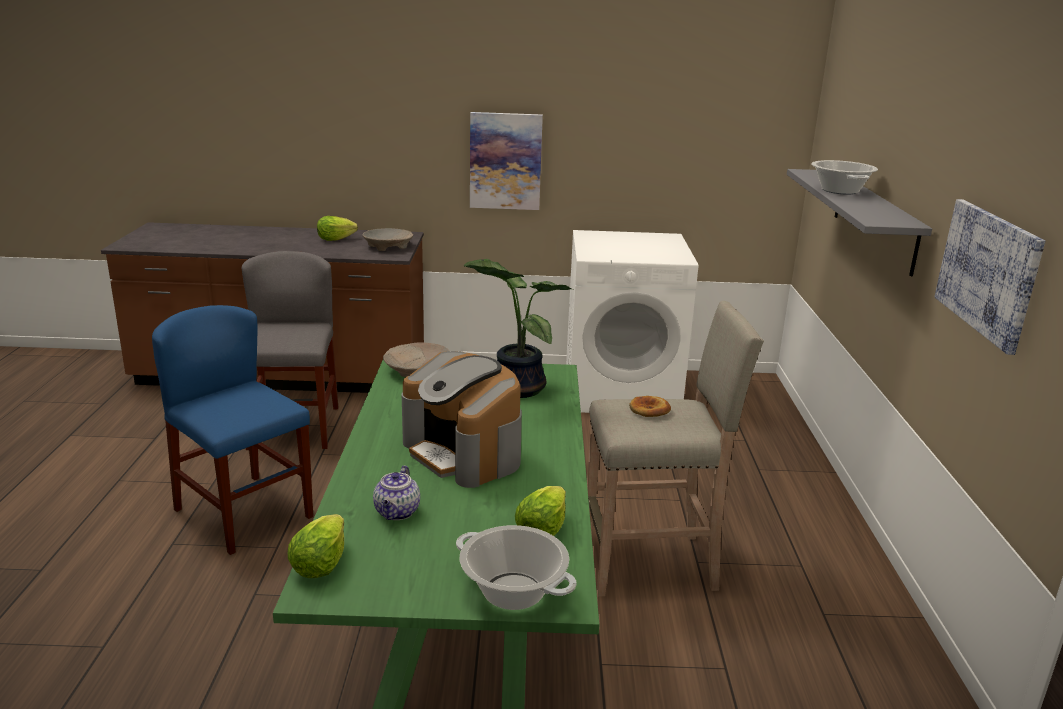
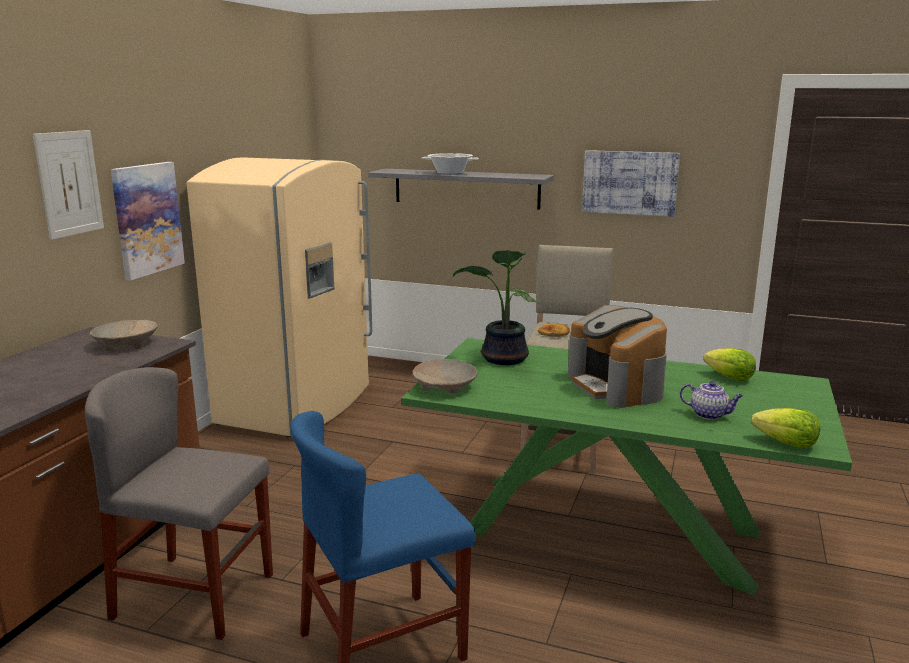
camera: 70 degrees left, 5 degrees down
(335, 239) = (48, 365): lettuce -> none
(426, 117) = (69, 183): none -> picture
(464, 453) = (616, 386): coffee machine -> coffee machine turned 90 degrees clockwise
(513, 592) = (803, 393): cooking pot -> none
(621, 391) = (298, 405): white washing machine -> beige fridge

